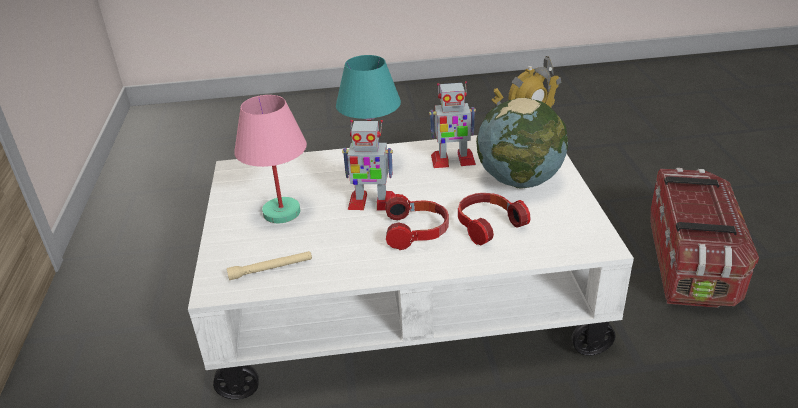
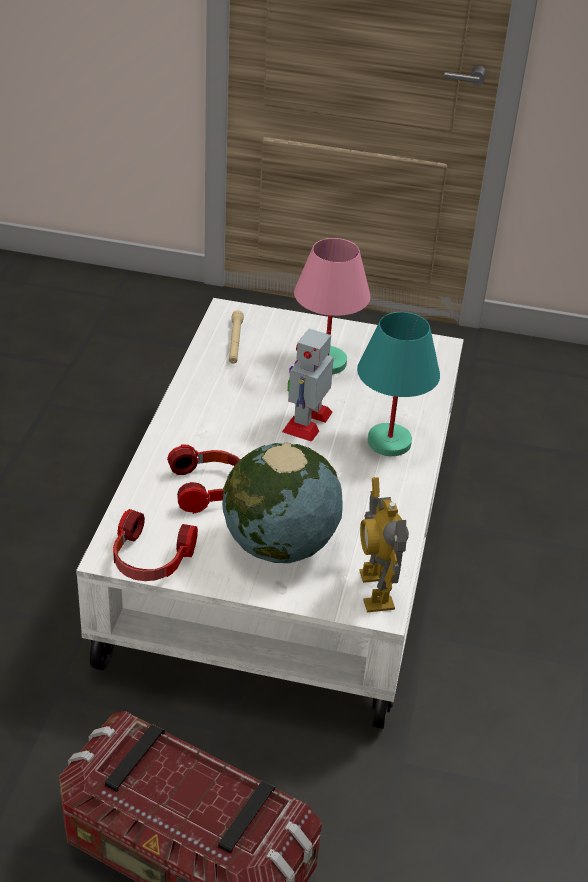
camera: 105 degrees right, 5 degrees up
(417, 231) = (232, 437): headphones -> headphones (150, 560)
(452, 160) = (362, 507): toy robot -> none

